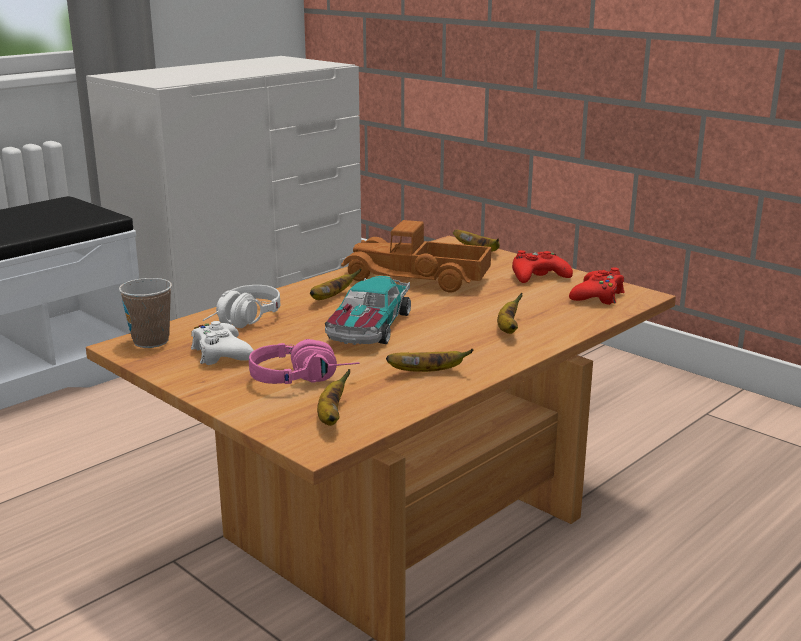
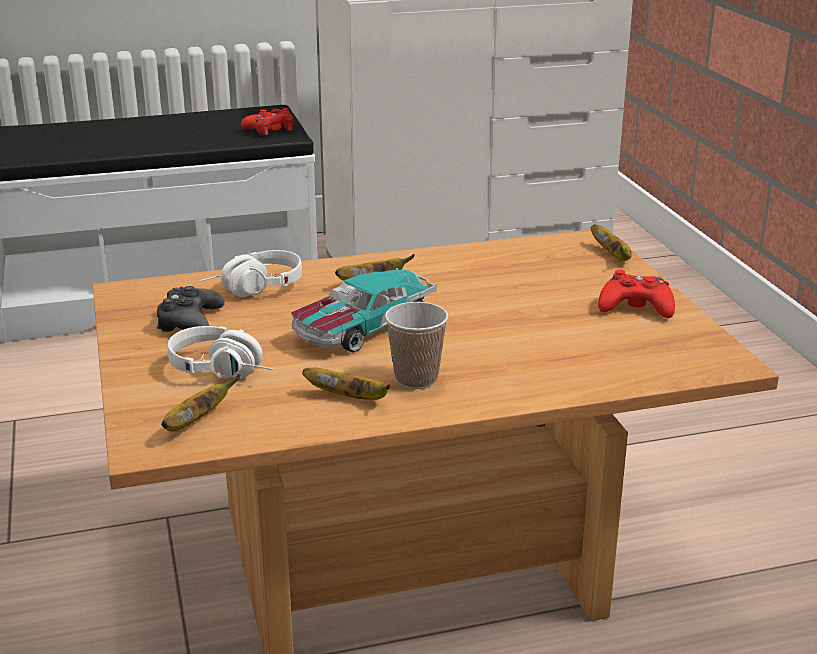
camera: 30 degrees right, 5 degrees up
(151, 341) = (149, 292): cup -> cup (416, 379)
(221, 354) = (190, 322): white game controller -> black game controller
(304, 378) = (227, 370): pink headphones -> white headphones
(416, 279) = (490, 278): toy truck -> none
(508, 329) = (505, 368): banana -> none
(597, 296) = (672, 351): red game controller -> red game controller (270, 129)

